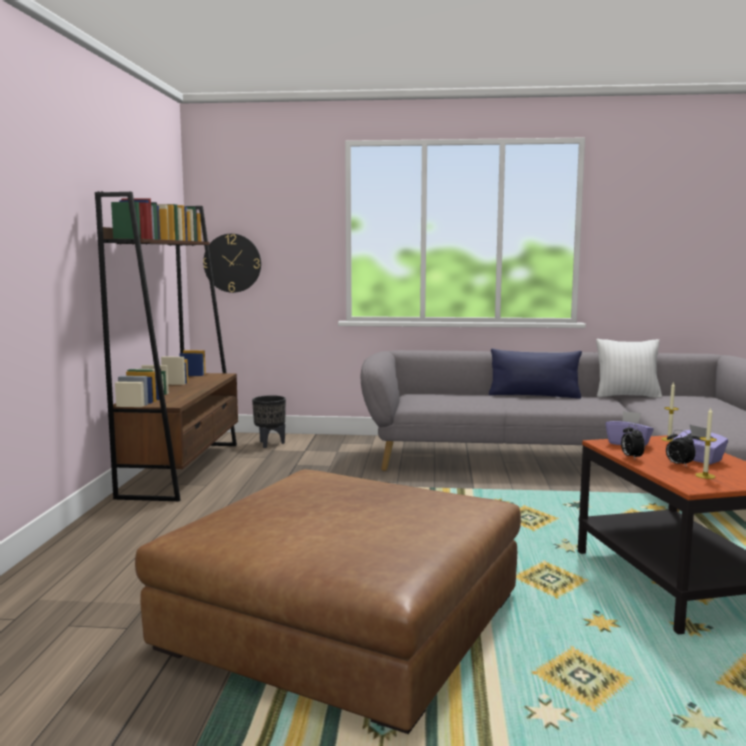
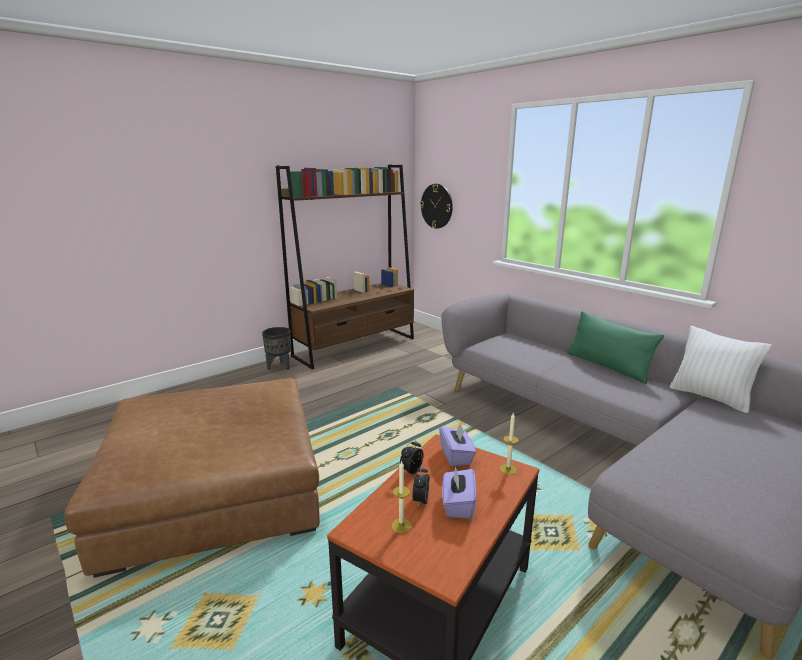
camera: 45 degrees right, 10 degrees up
(270, 444) = (433, 343): black planter -> black planter (279, 367)
(534, 395) = (607, 366): blue pillow -> green pillow

